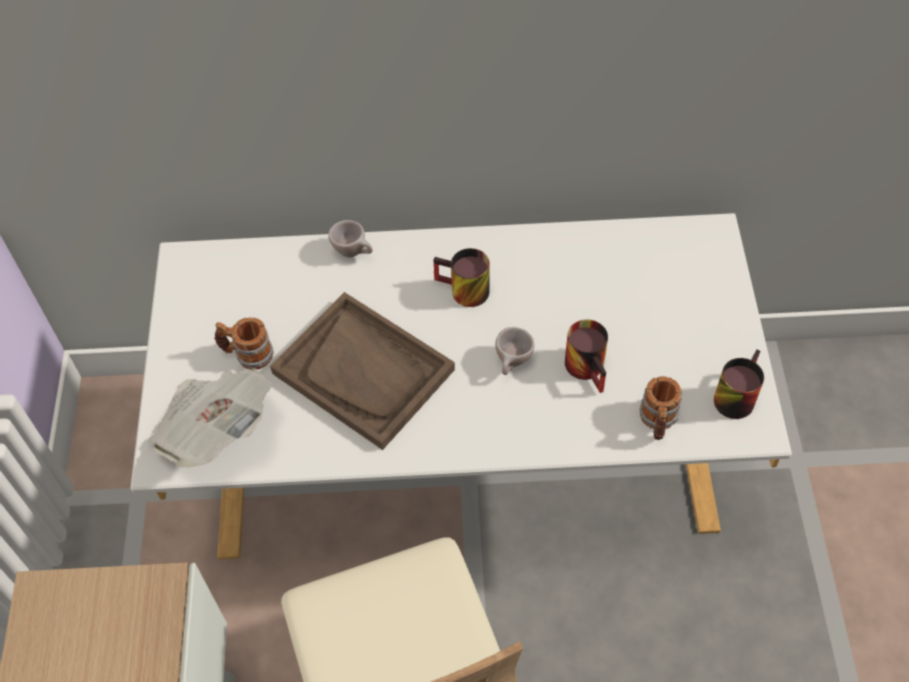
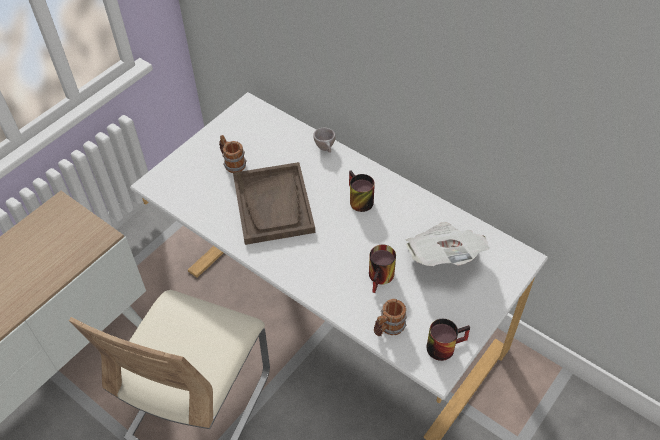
camera: 40 degrees right, 5 degrees down
(215, 430) = (186, 186): newspaper -> newspaper (443, 256)
(512, 364) = (345, 249): beige cup -> none

